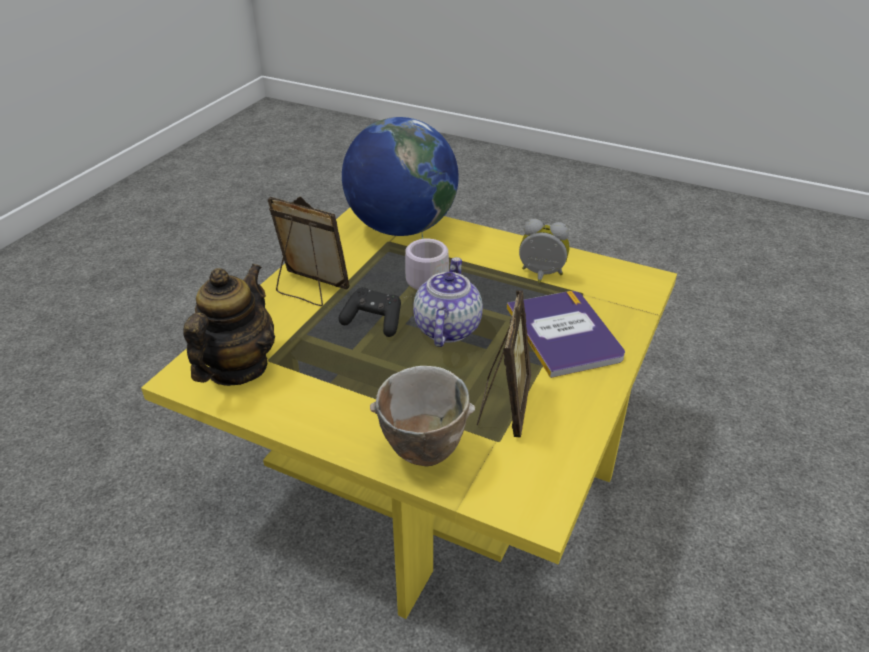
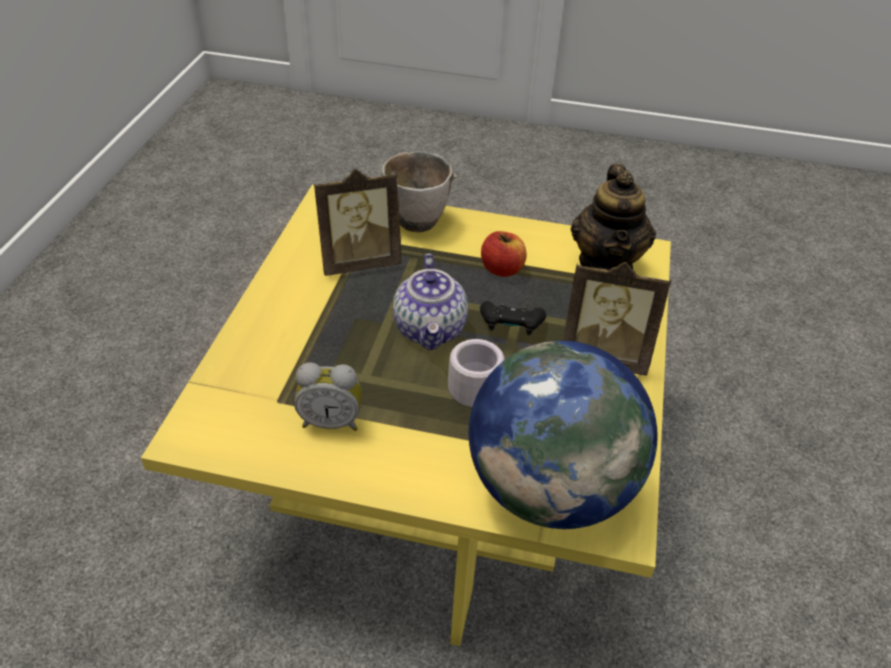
camera: 165 degrees right, 5 degrees up
(350, 377) = (502, 269): none -> apple
(503, 406) = (359, 262): picture frame -> picture frame turned 105 degrees counterclockwise
(564, 333) = (303, 340): book -> none

